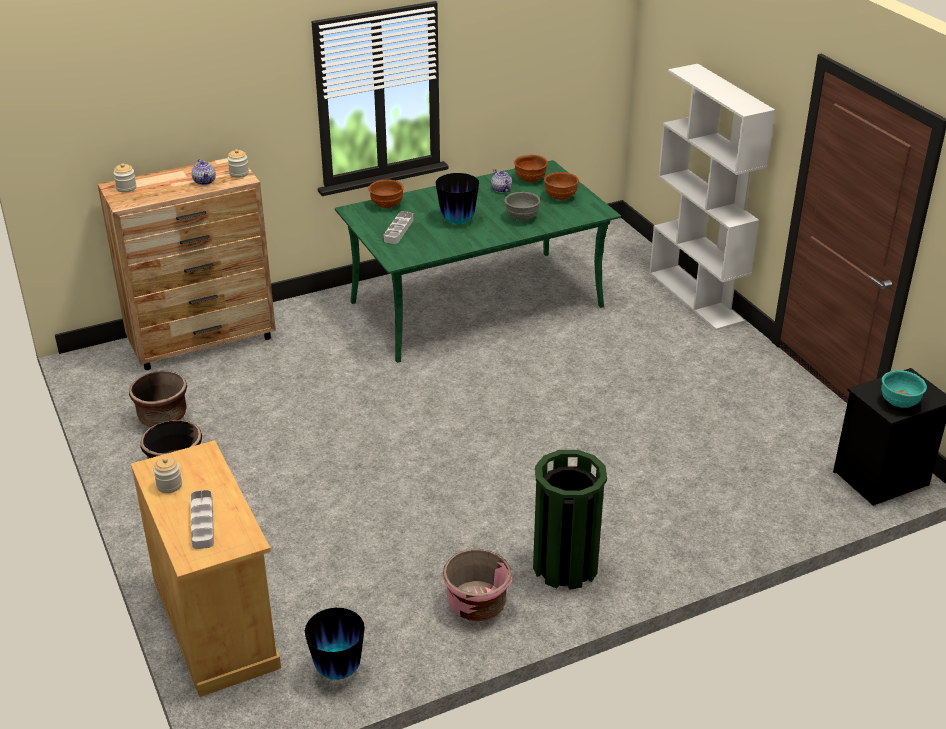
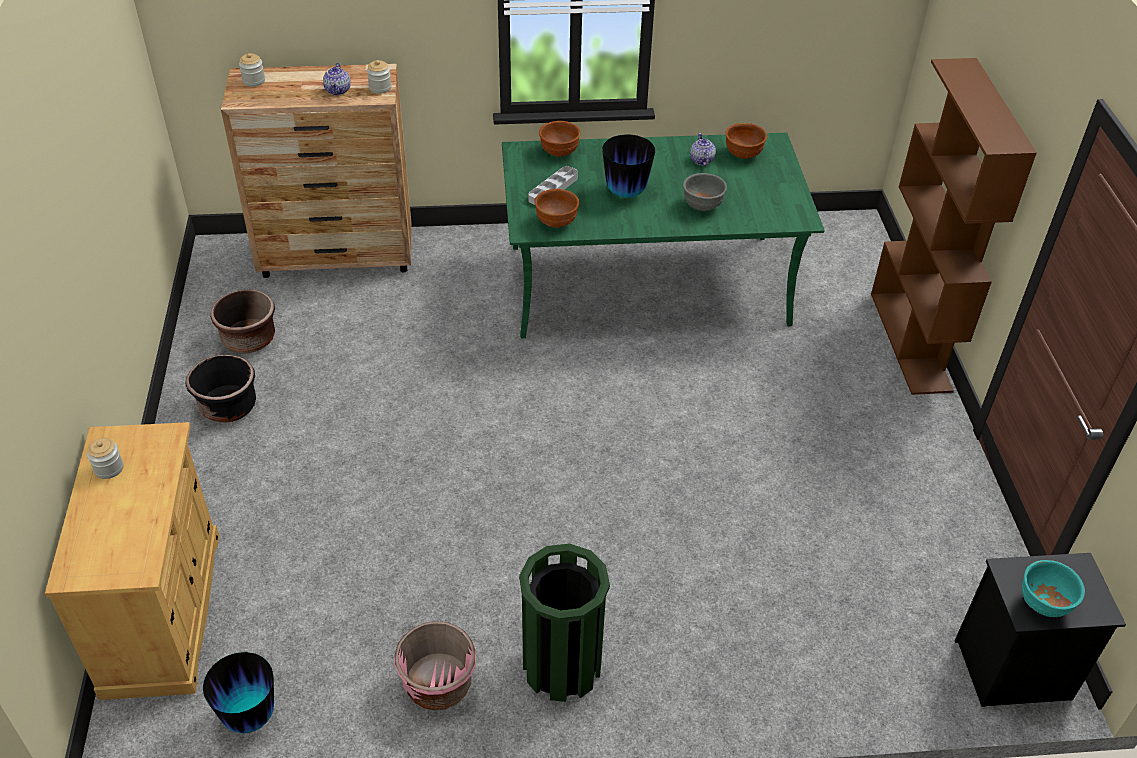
camera: 20 degrees right, 10 degrees up
(202, 522) = (111, 529): grey tray -> none
(560, 197) = (765, 188): brown bowl -> brown bowl (557, 223)
(696, 297) = (911, 341): white bookcase -> brown bookcase

